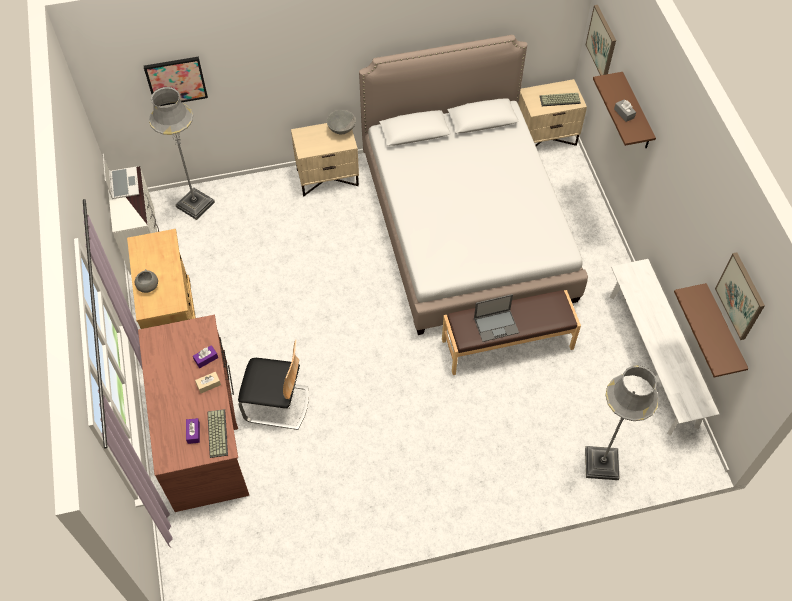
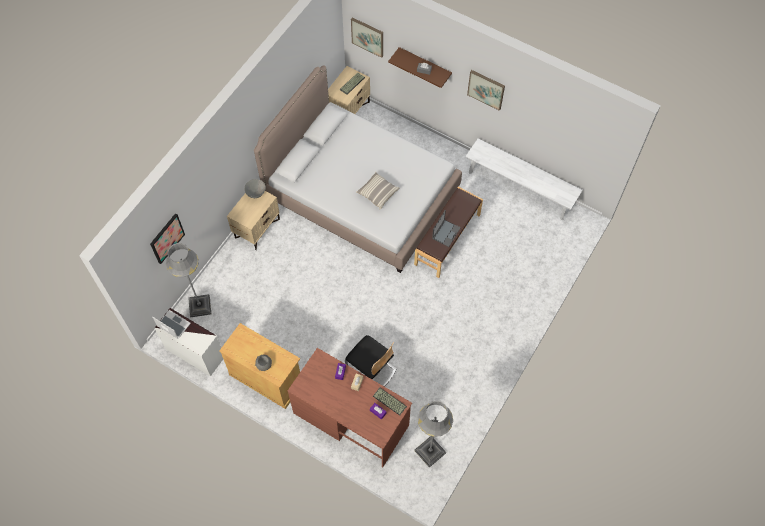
camera: 45 degrees left, 5 degrees up
(277, 404) = (371, 370): chair -> chair turned 75 degrees clockwise
(461, 222) = (377, 193): none -> pillow
(601, 463) = (548, 259): grey floor lamp -> grey floor lamp (430, 451)
(723, 331) = (563, 148): brown shelf -> none
(741, 296) = (569, 125): picture -> picture (486, 89)

